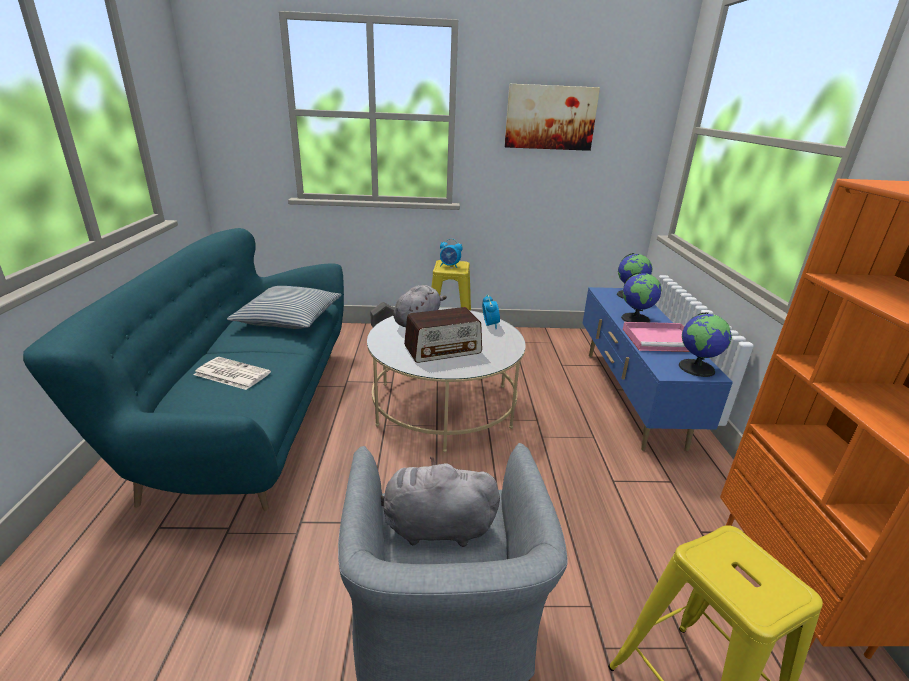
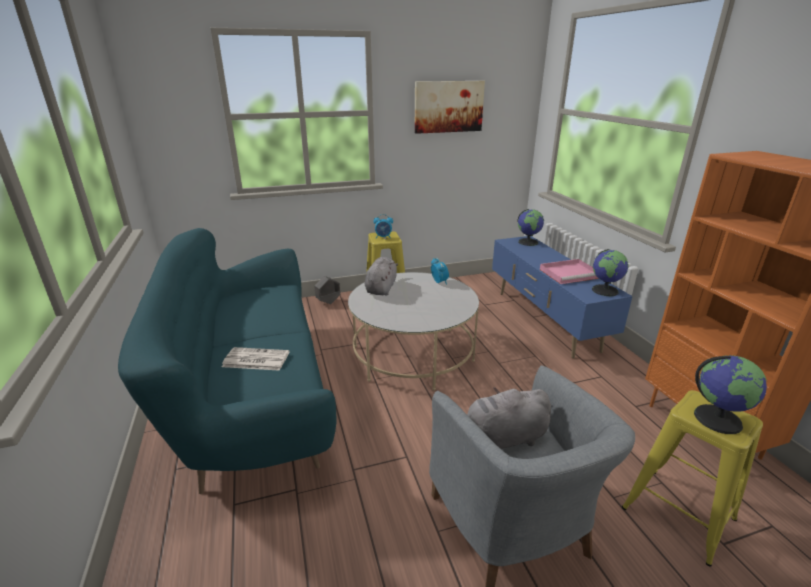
camera: 15 degrees left, 0 degrees up
(289, 318) = (267, 303): pillow -> none
(443, 350) = (417, 308): radio -> none
(636, 319) = (544, 260): globe -> globe (717, 418)

